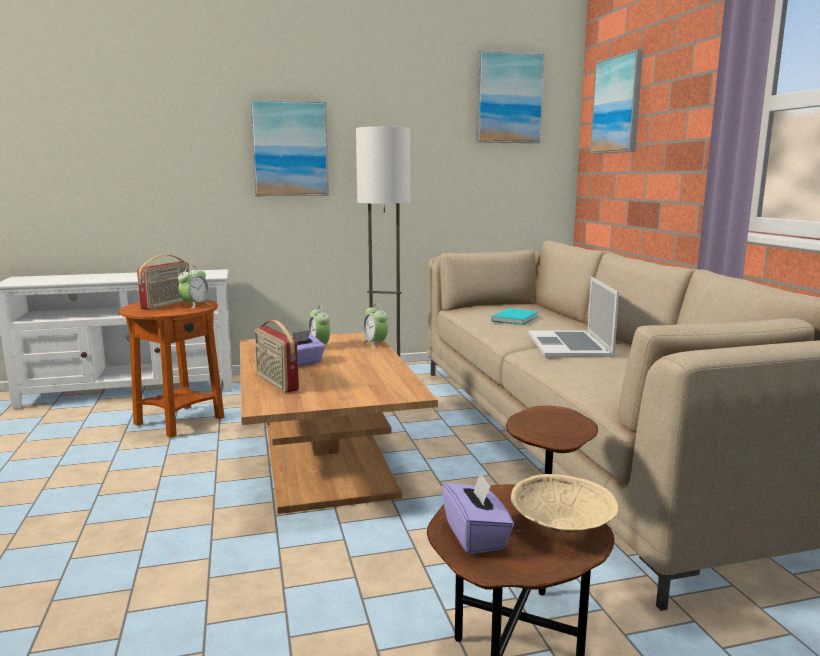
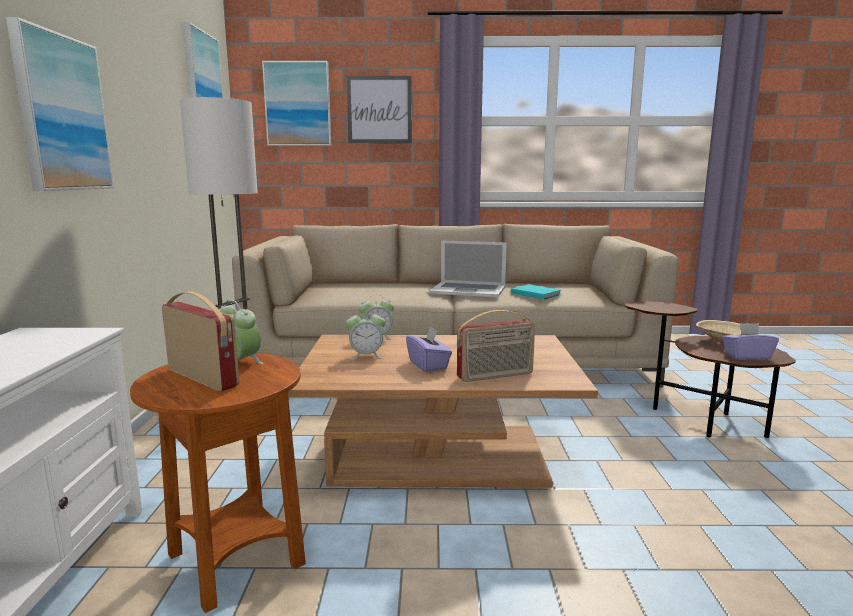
camera: 75 degrees left, 0 degrees up
(516, 319) = (376, 290): turquoise book -> turquoise book (535, 293)
(677, 101) = (379, 110): none -> picture

